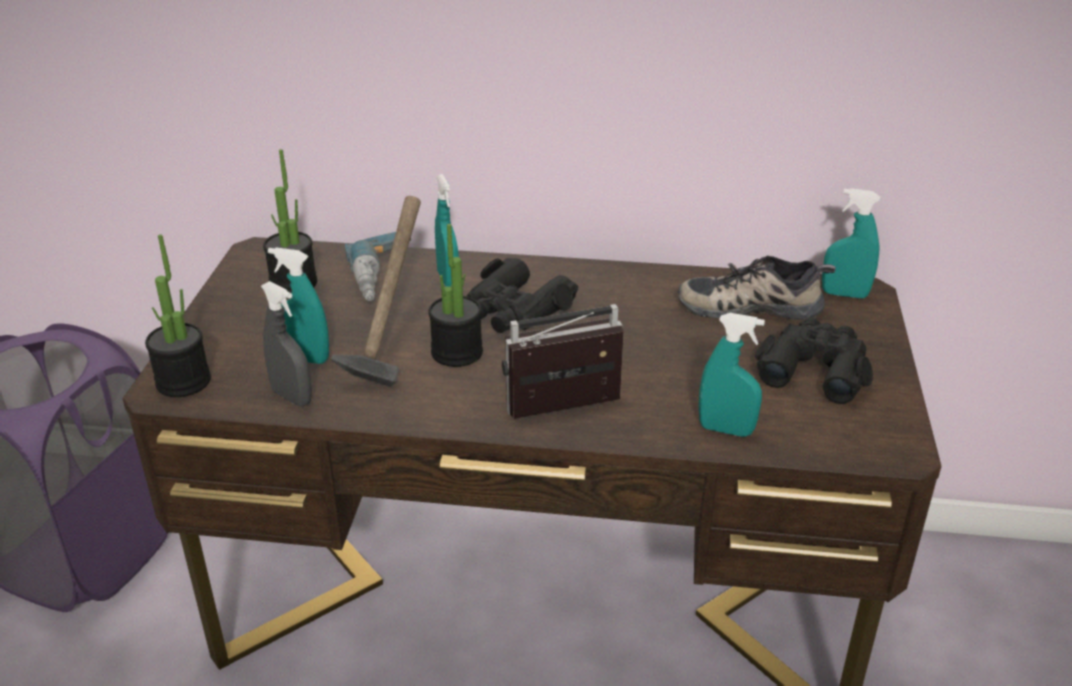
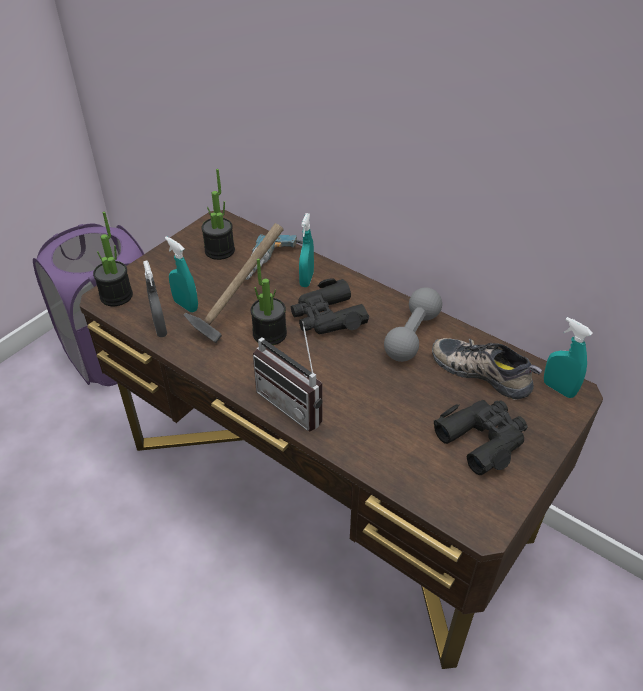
camera: 30 degrees right, 10 degrees up
(566, 413) = (296, 403): radio -> radio turned 150 degrees counterclockwise
(637, 296) = (412, 335): none -> grey dumbbell
(726, 430) = (382, 458): turquoise spray bottle -> none

